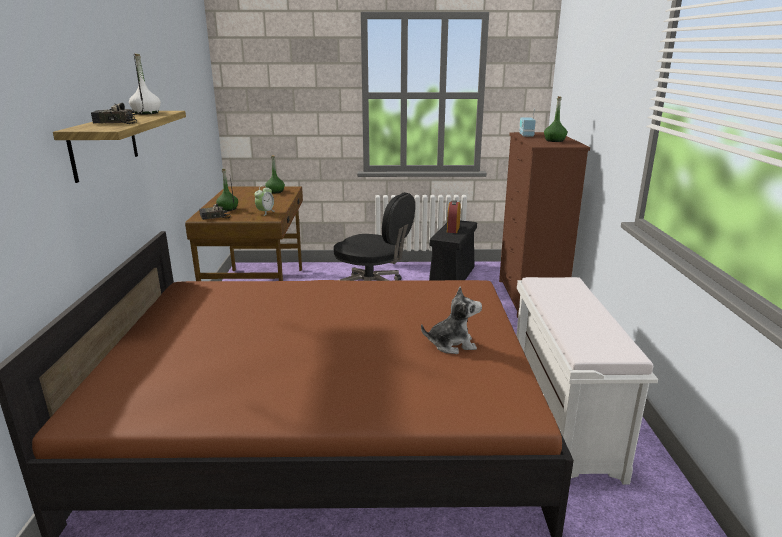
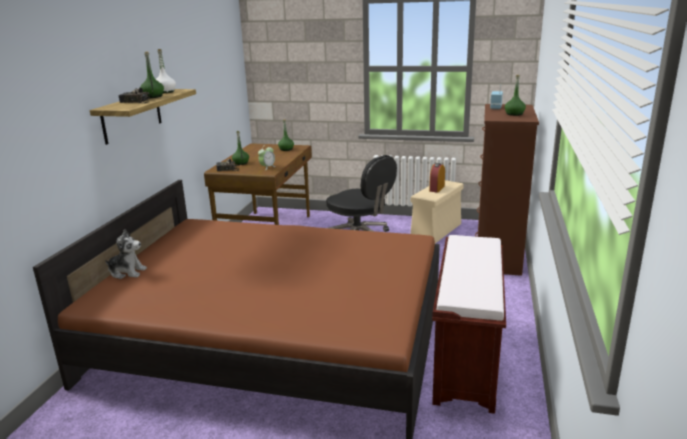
camera: 15 degrees right, 0 degrees up
(135, 117) = (153, 96): none -> green bottle
(452, 277) = (436, 232): black storage box -> beige storage box
(452, 344) = (364, 283): plush toy -> plush toy (127, 272)
(561, 420) = (465, 358): white bench -> brown bench

